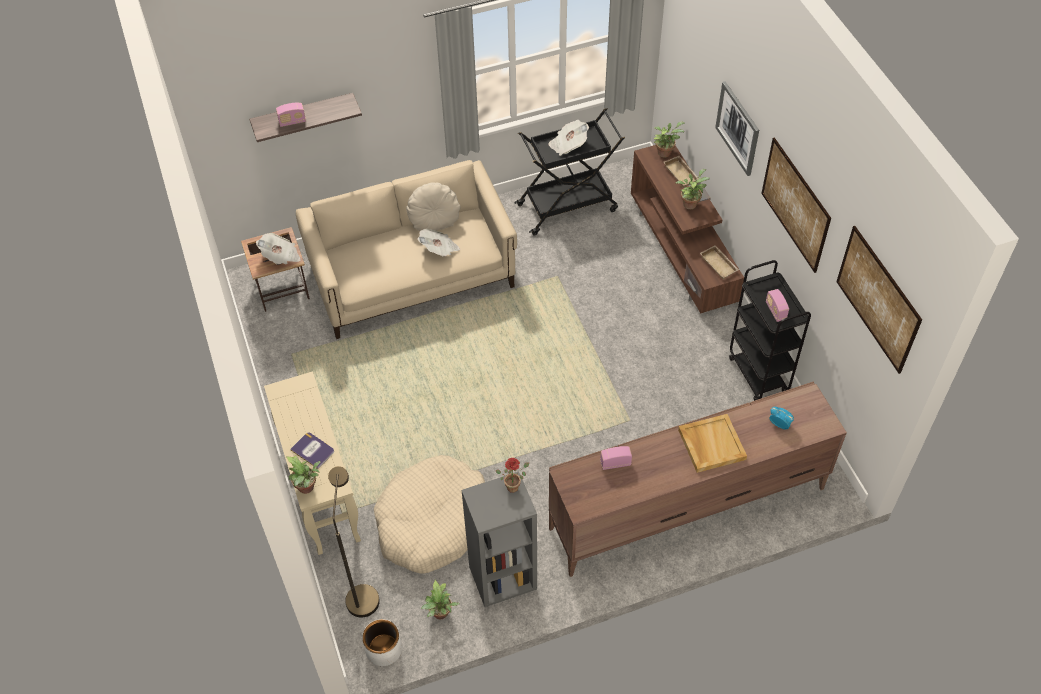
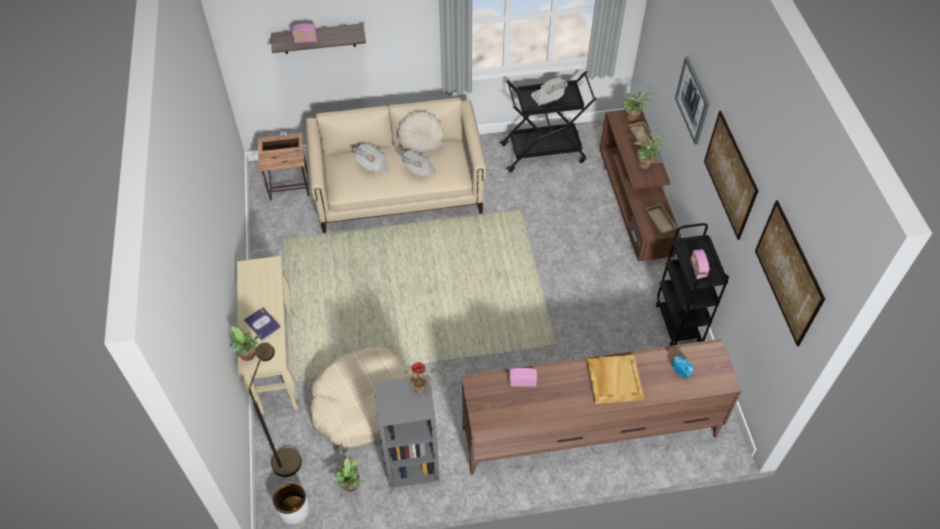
camera: 10 degrees right, 0 degrees up
(281, 257) = (286, 156): newspaper -> newspaper (373, 165)

